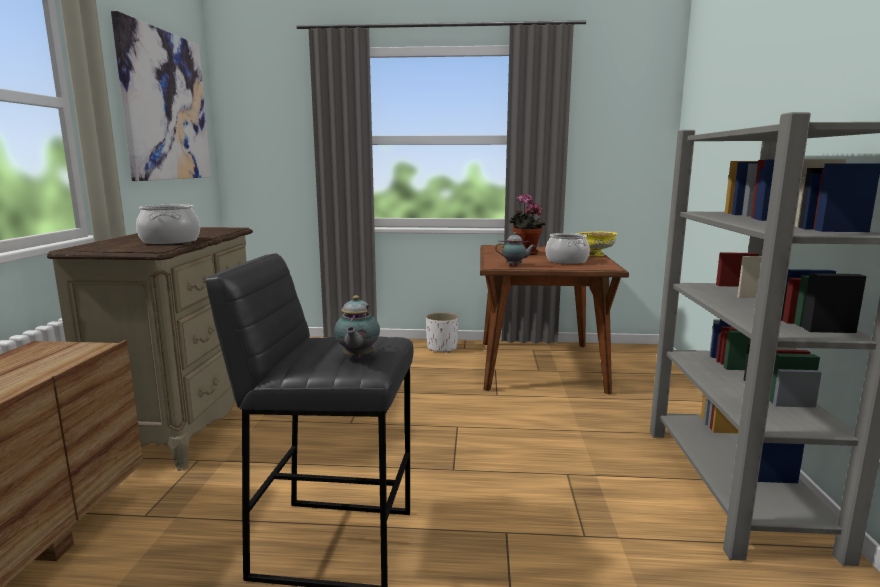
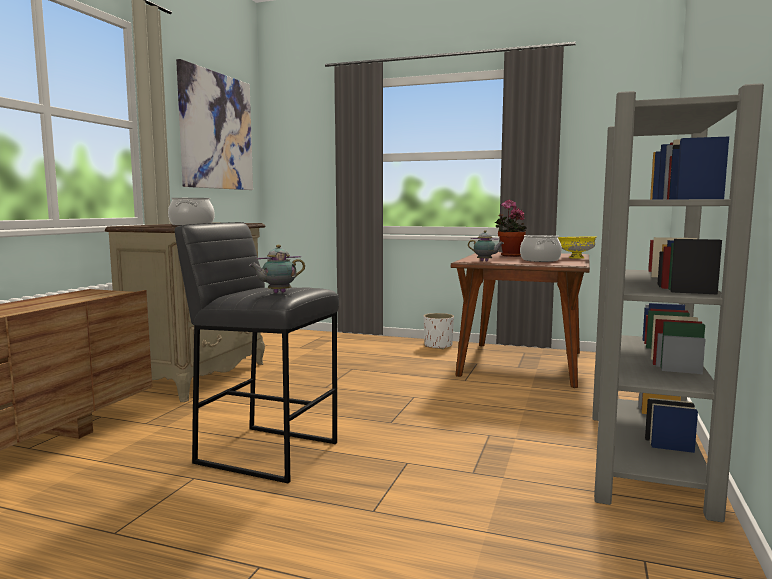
camera: 15 degrees right, 5 degrees down
(357, 357) = (277, 293): teapot -> teapot turned 45 degrees clockwise

